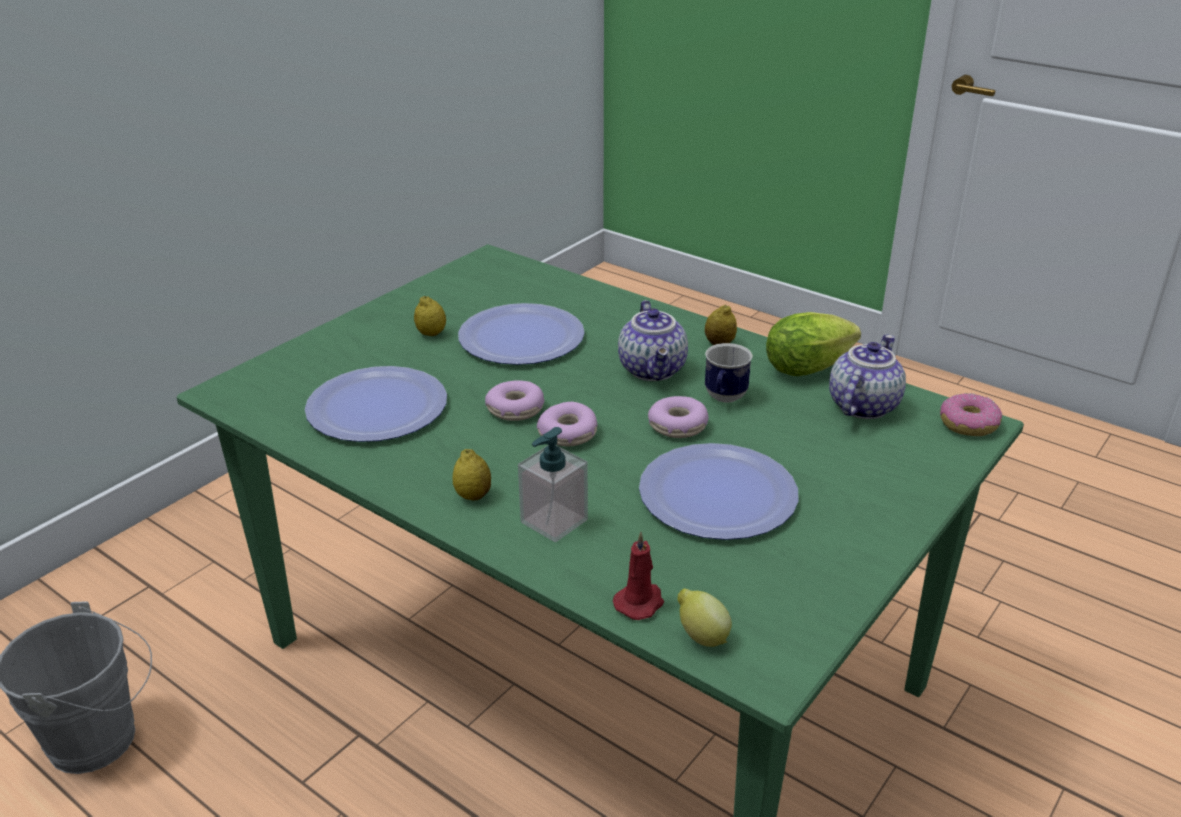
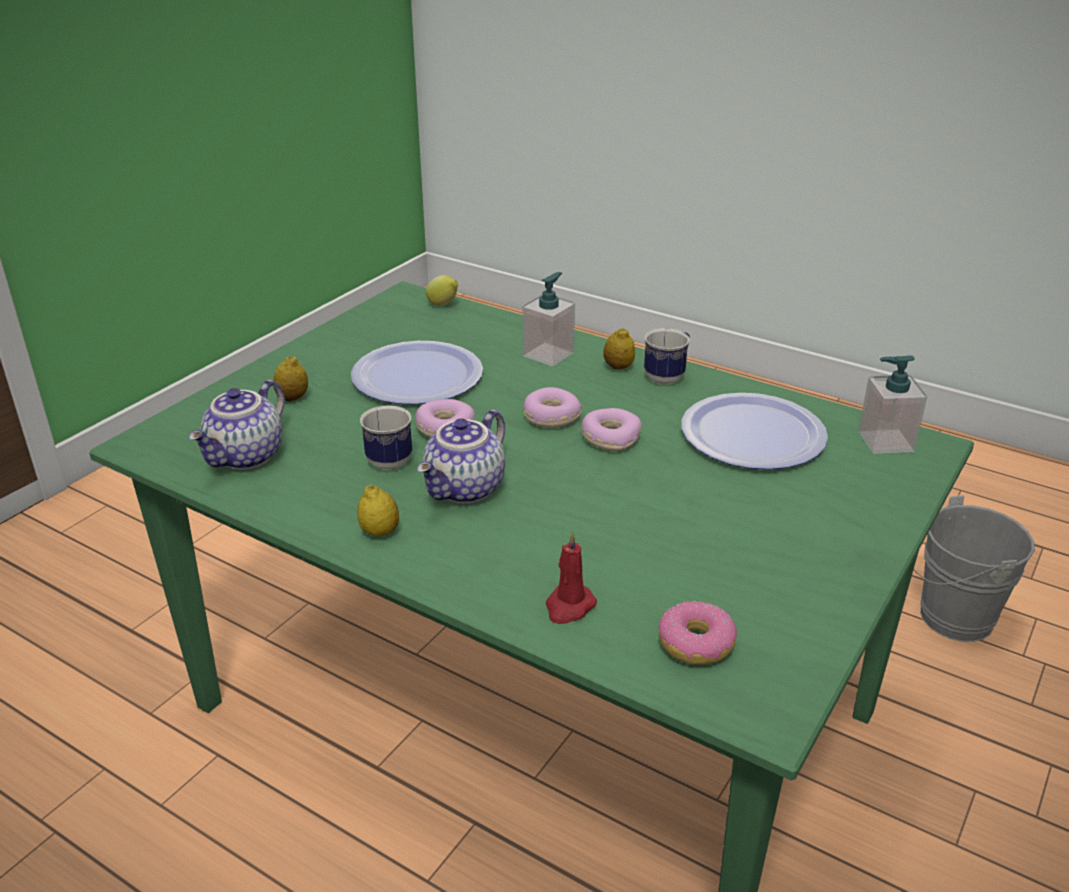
camera: 175 degrees right, 0 degrees up
(260, 395) = (885, 441): none -> soap dispenser
(420, 479) = (668, 376): none -> mug
(431, 334) = (758, 530): lemon -> lemon (293, 398)
(521, 337) = (639, 530): plate -> none
(640, 602) = (481, 317): red candle -> red candle (569, 607)
(654, 370) = (466, 489): teapot -> teapot turned 135 degrees counterclockwise
(812, 367) = (276, 502): lettuce -> none
(968, 424) = (150, 442): donut -> donut (695, 644)

